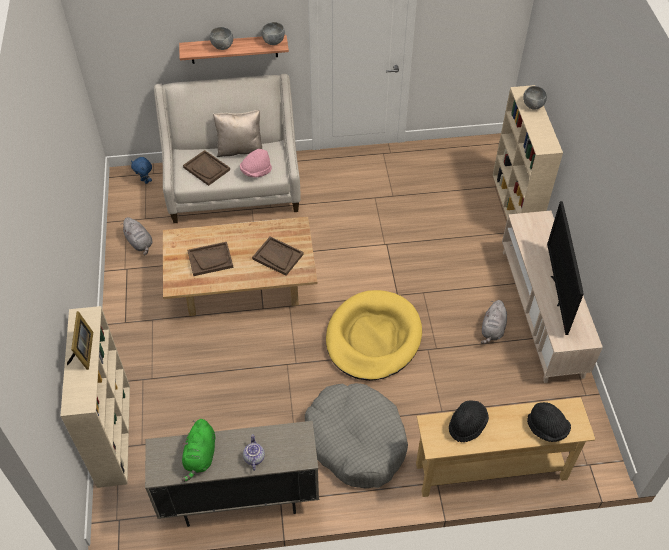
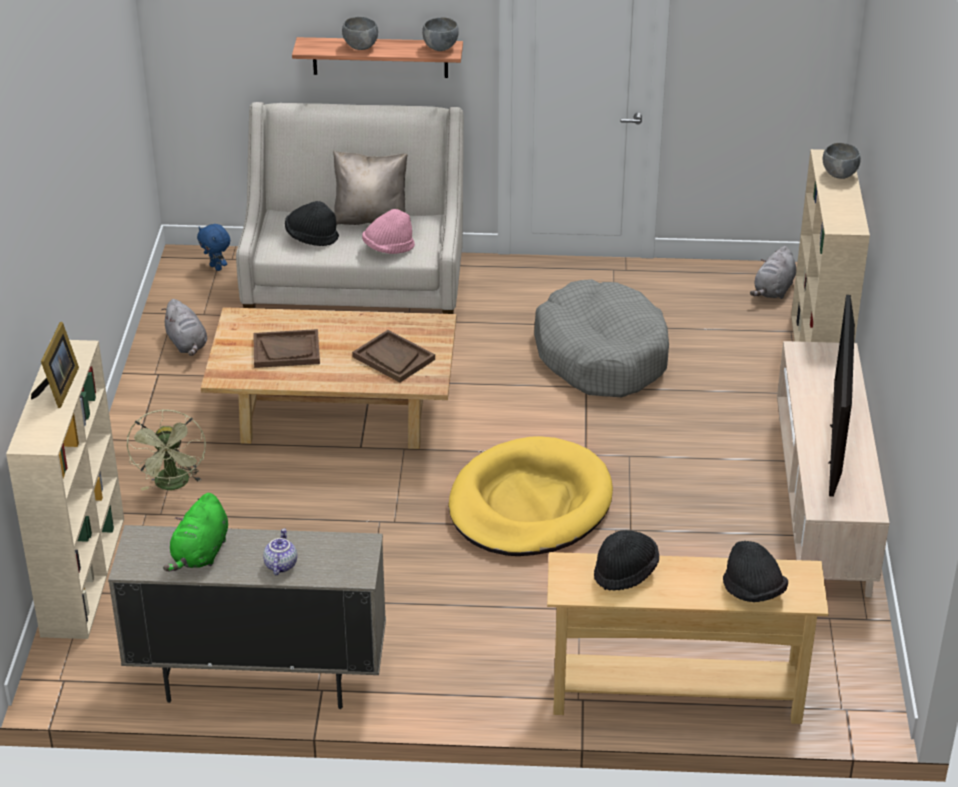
camera: 10 degrees right, 15 degrees down
(154, 354) = (173, 485): none -> green fan
(207, 169) = (311, 237): brown tray -> black hat
(356, 440) = (464, 630): grey dog bed -> grey dog bed (601, 355)
(492, 329) = (732, 516): grey plush toy -> grey plush toy (773, 290)

